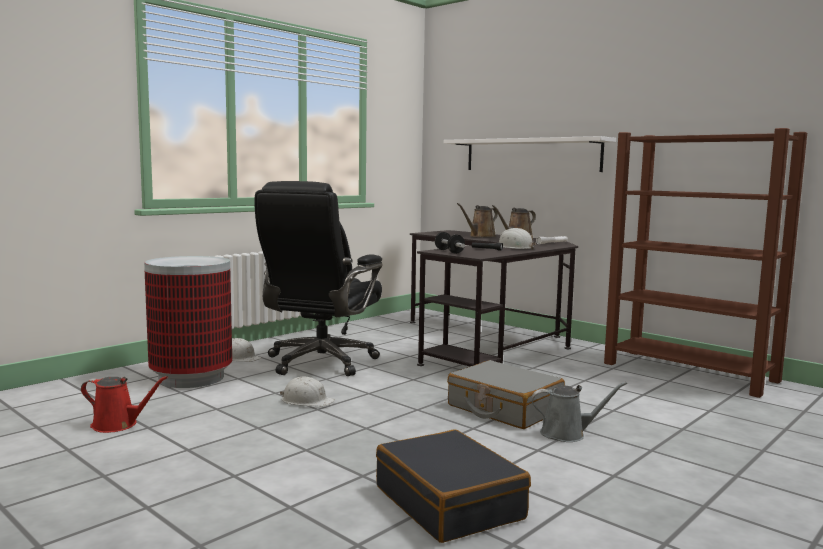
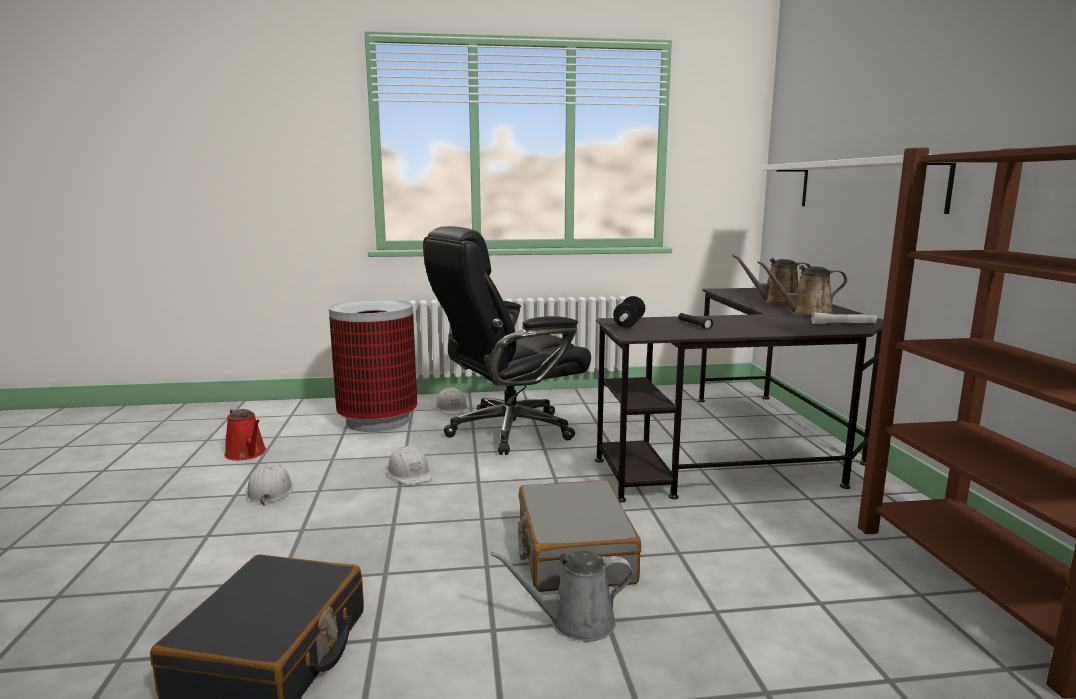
camera: 40 degrees right, 5 degrees up
(513, 247) = (748, 326): white hard hat -> white hard hat (270, 491)
(567, 434) = (575, 622): grey watering can -> grey watering can turned 135 degrees clockwise

